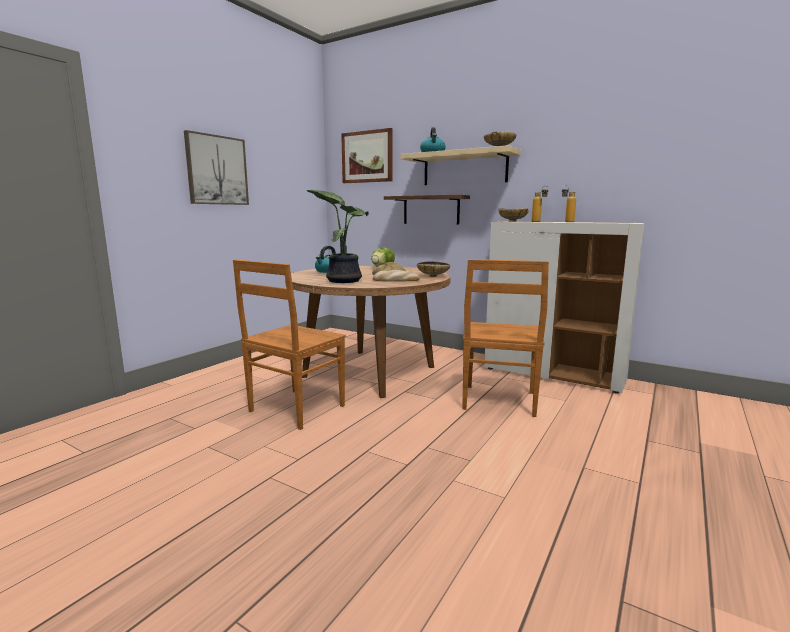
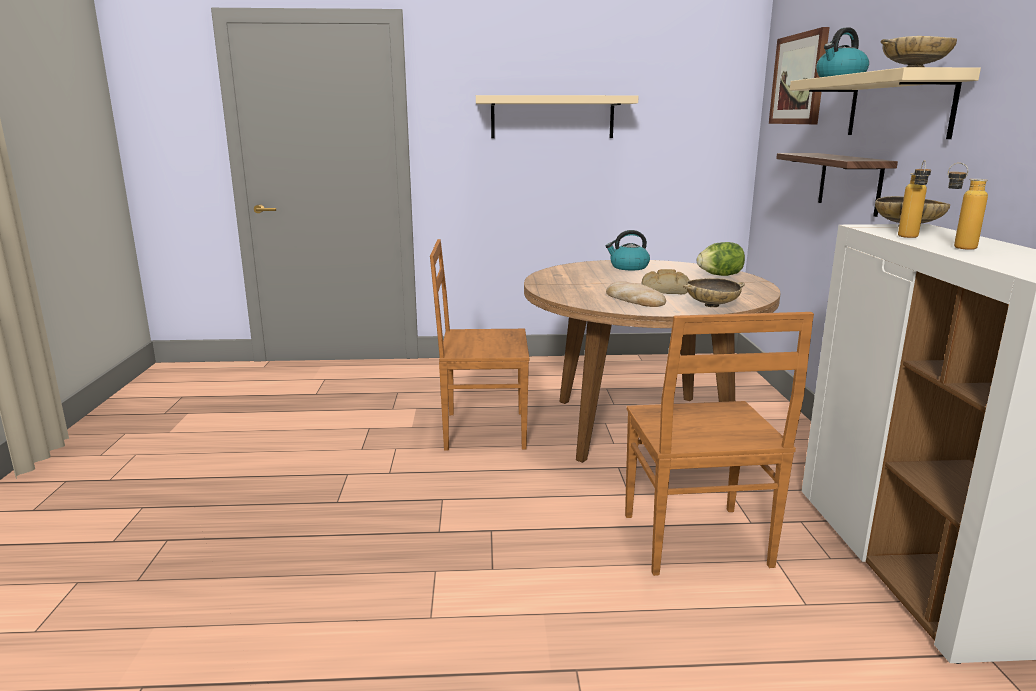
camera: 55 degrees right, 5 degrees up
(217, 170) = (552, 117): picture -> beige shelf
(343, 280) = (579, 285): potted plant -> none
(499, 401) = (696, 542): brown chair -> brown chair turned 75 degrees counterclockwise

